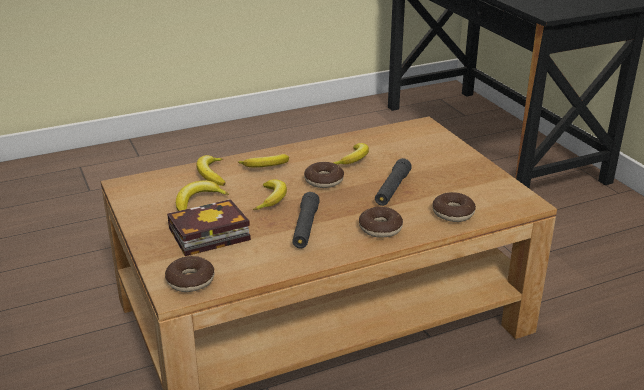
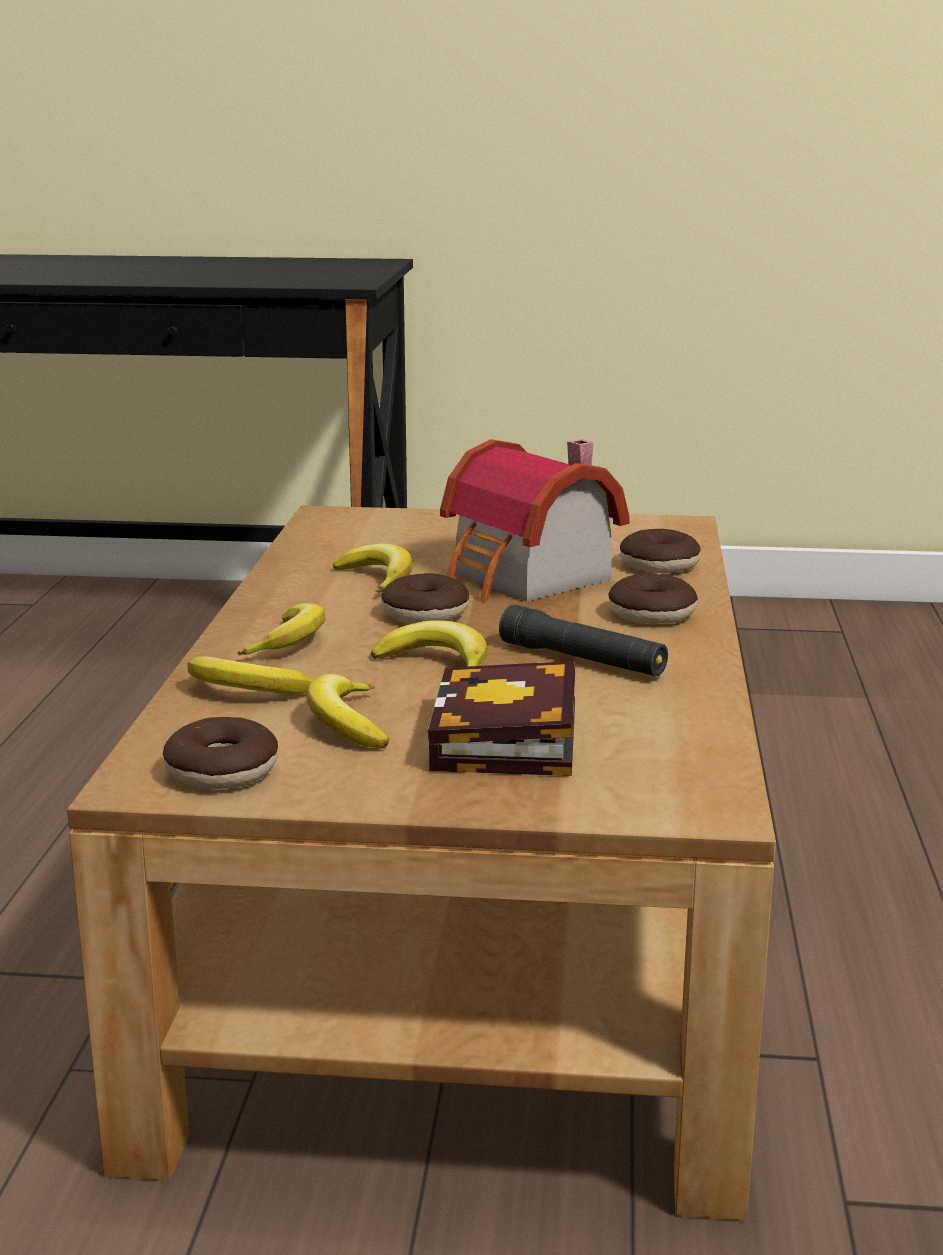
camera: 60 degrees left, 10 degrees down
(190, 281) = (677, 787): donut -> donut (222, 771)
(392, 189) = (528, 579): black flashlight -> toy house

